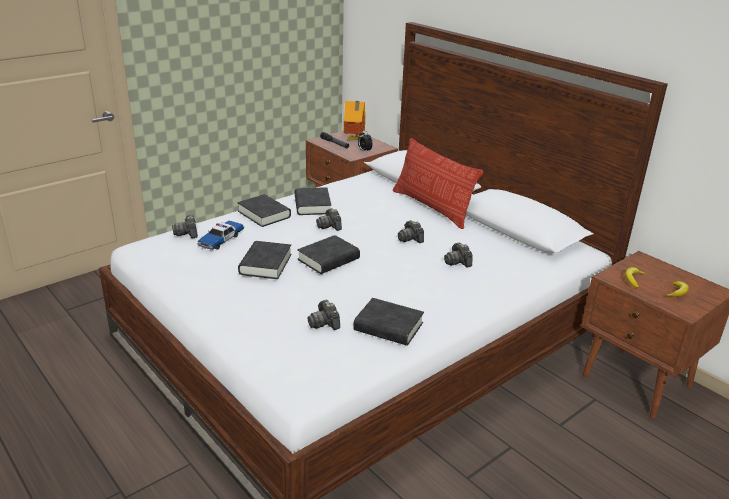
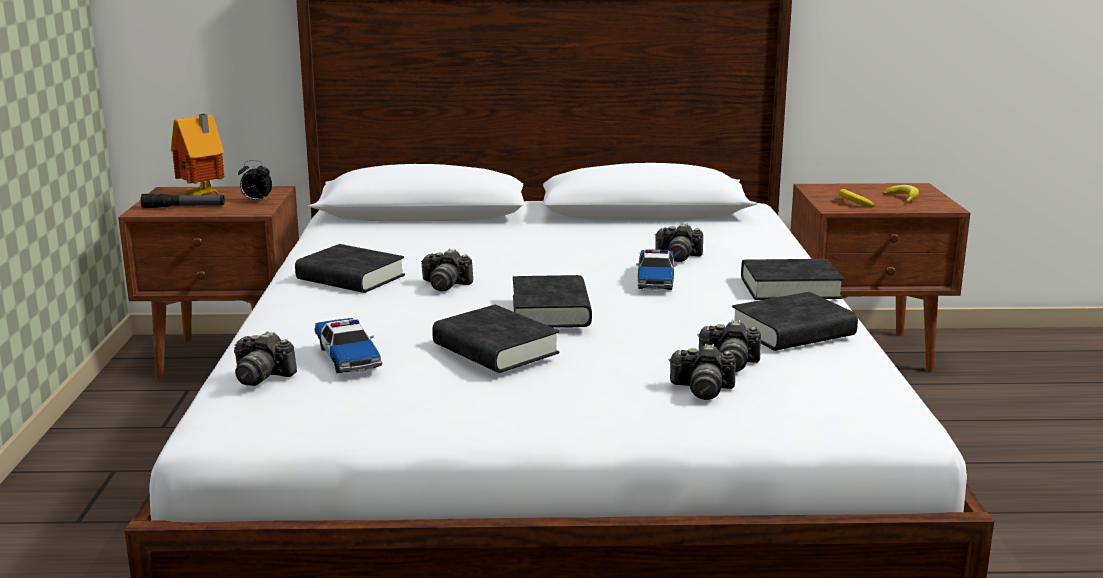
camera: 50 degrees left, 10 degrees down
(264, 214) = (311, 311): black book -> black book (790, 288)
(410, 239) = (570, 259): camera -> camera (702, 389)
(411, 268) = (655, 279): none -> toy car
(432, 207) = (504, 226): pillow -> none

